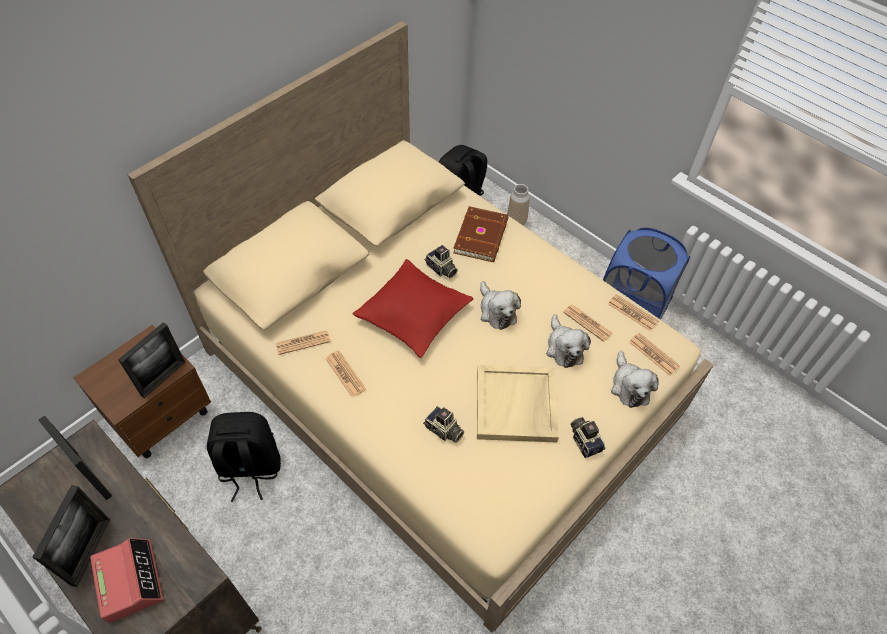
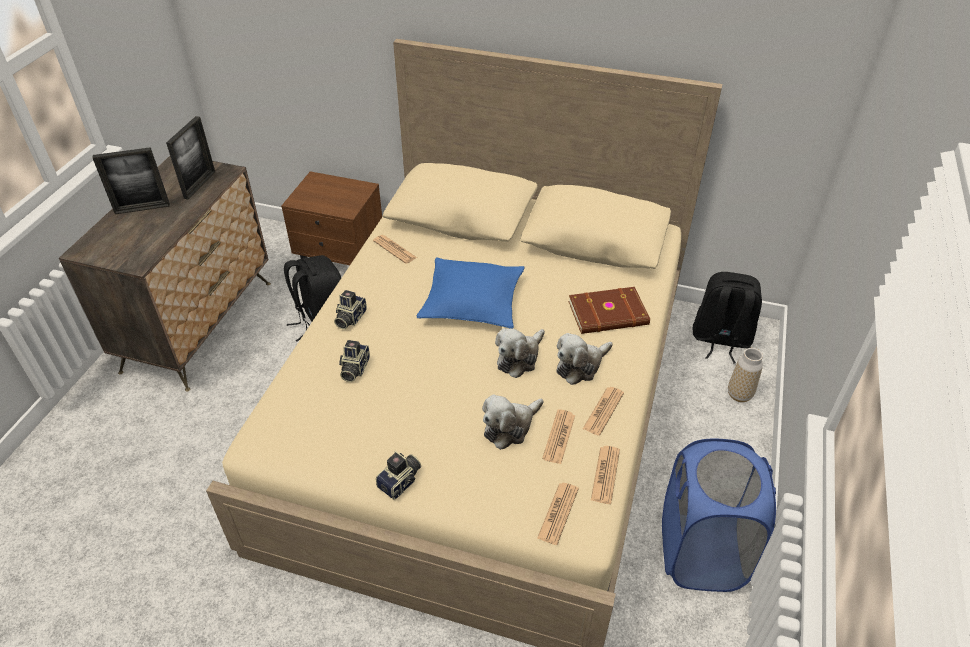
camera: 65 degrees right, 10 degrees down
(129, 581) = (125, 233): alarm clock -> none
(163, 378) = (333, 209): picture frame -> none
(345, 374) = (378, 285): newspaper -> newspaper (603, 411)
(413, 314) = (472, 302): red pillow -> blue pillow
(441, 269) = (541, 301): camera -> camera (349, 318)
(516, 406) = (412, 412): beige tray -> none
(629, 386) = (496, 502): plush toy -> plush toy (580, 366)

